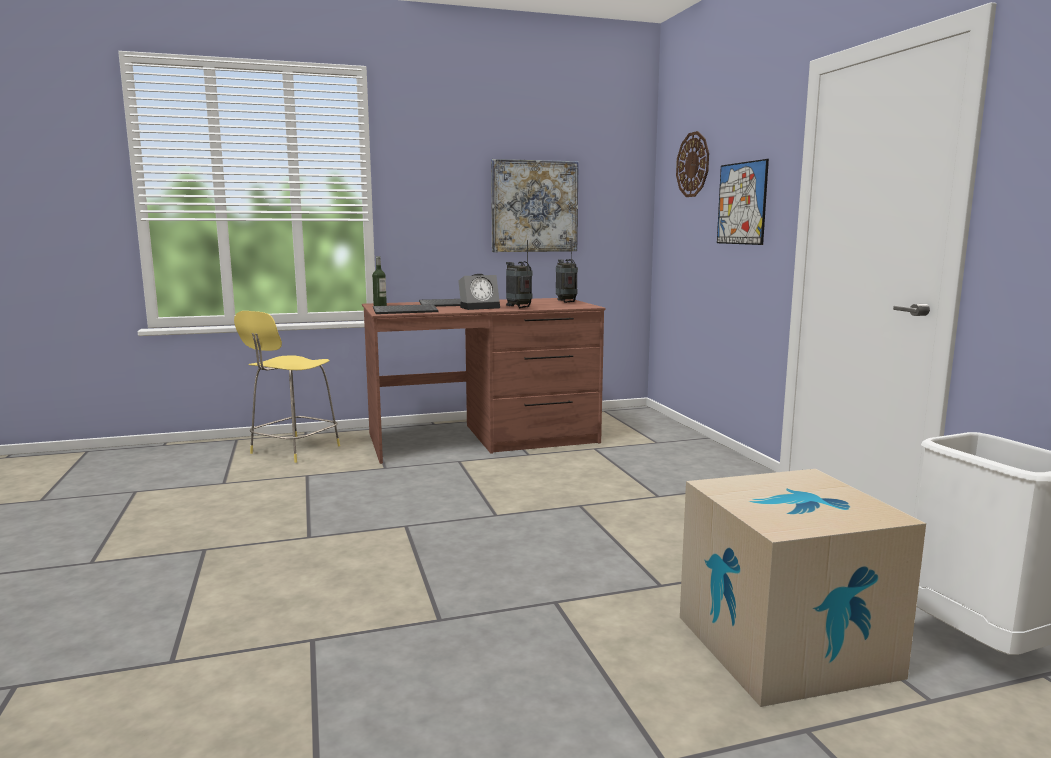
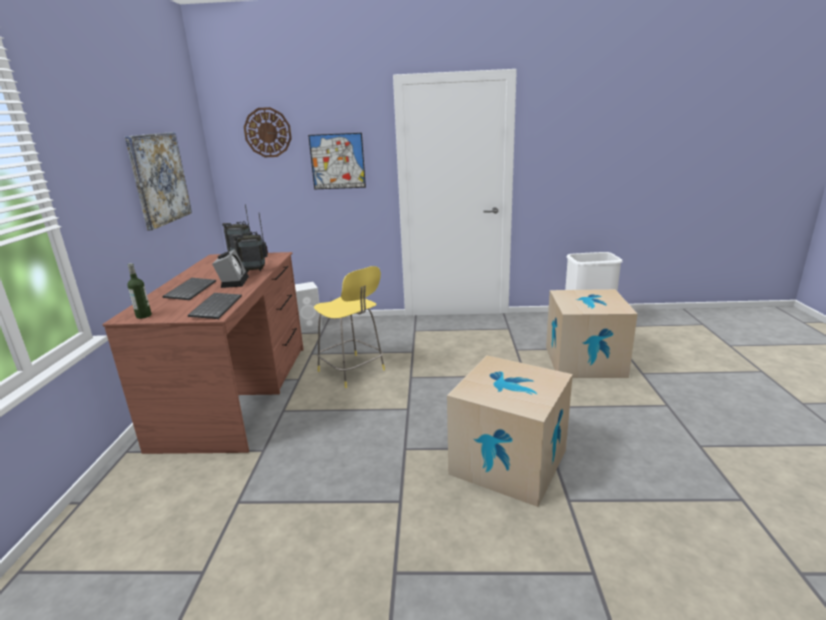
camera: 70 degrees left, 10 degrees up
(293, 450) = (137, 513): yellow stool -> yellow stool (352, 371)
(393, 590) = (508, 462): none -> cardboard box
(666, 434) = (309, 326): none -> white speaker

